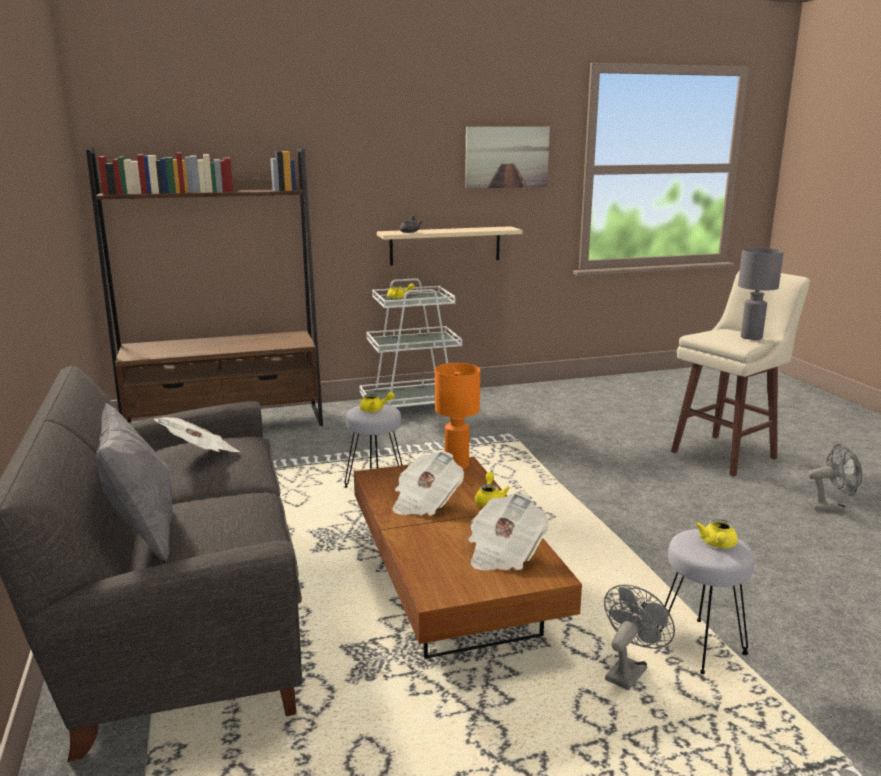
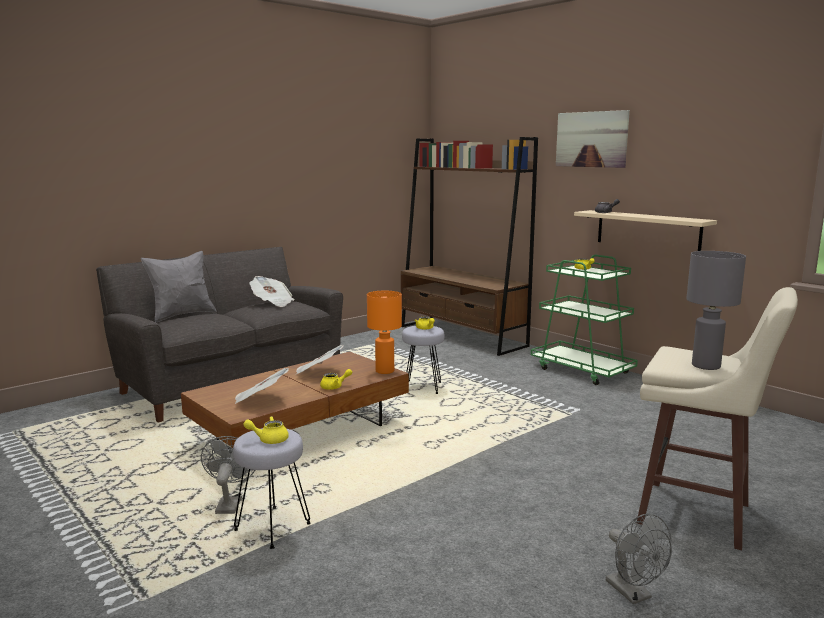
camera: 65 degrees right, 5 degrees down
(414, 406) = (582, 370): white cart -> green cart
(507, 157) = (718, 147): picture -> picture (591, 139)
(629, 670) = (229, 503): grey fan -> grey fan turned 105 degrees counterclockwise

